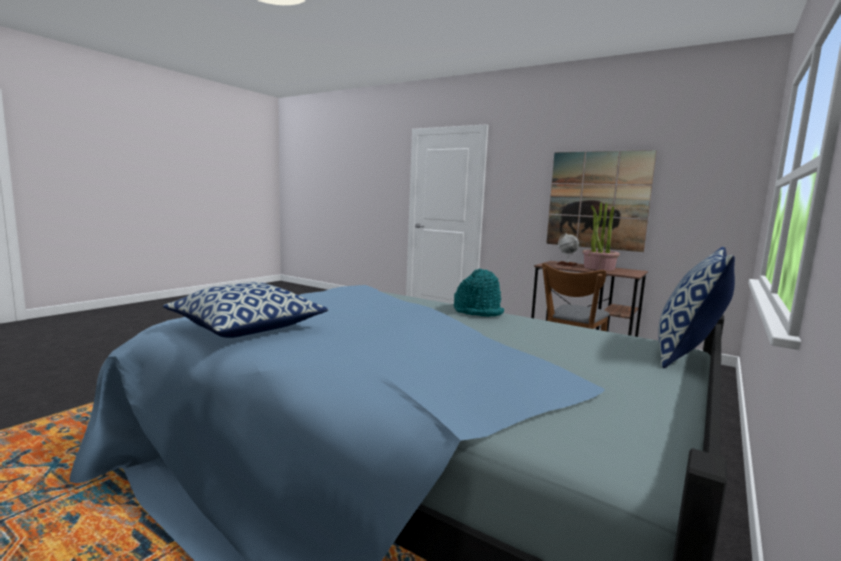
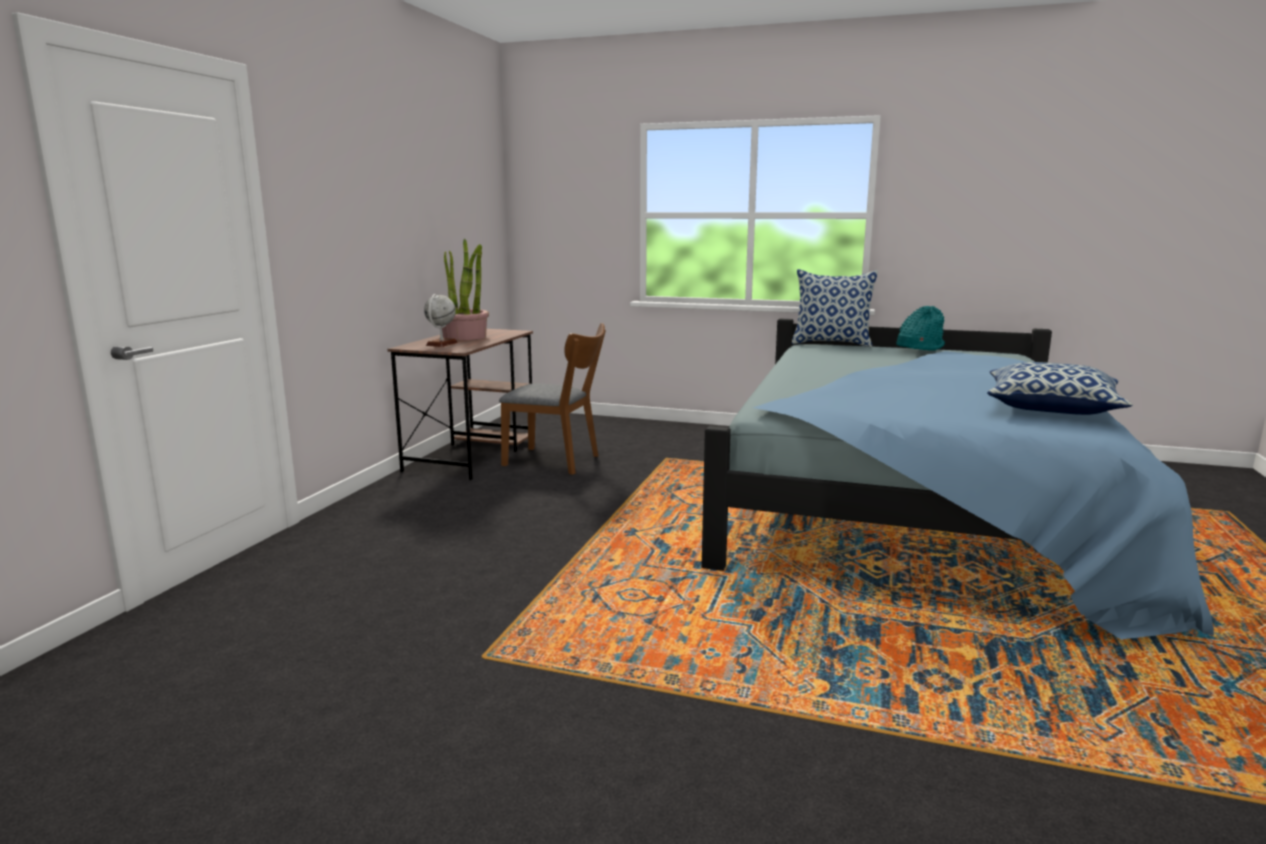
camera: 105 degrees left, 5 degrees up
(478, 311) = (801, 372): turquoise hat -> turquoise hat (919, 347)
(597, 200) = (413, 236): picture -> none

